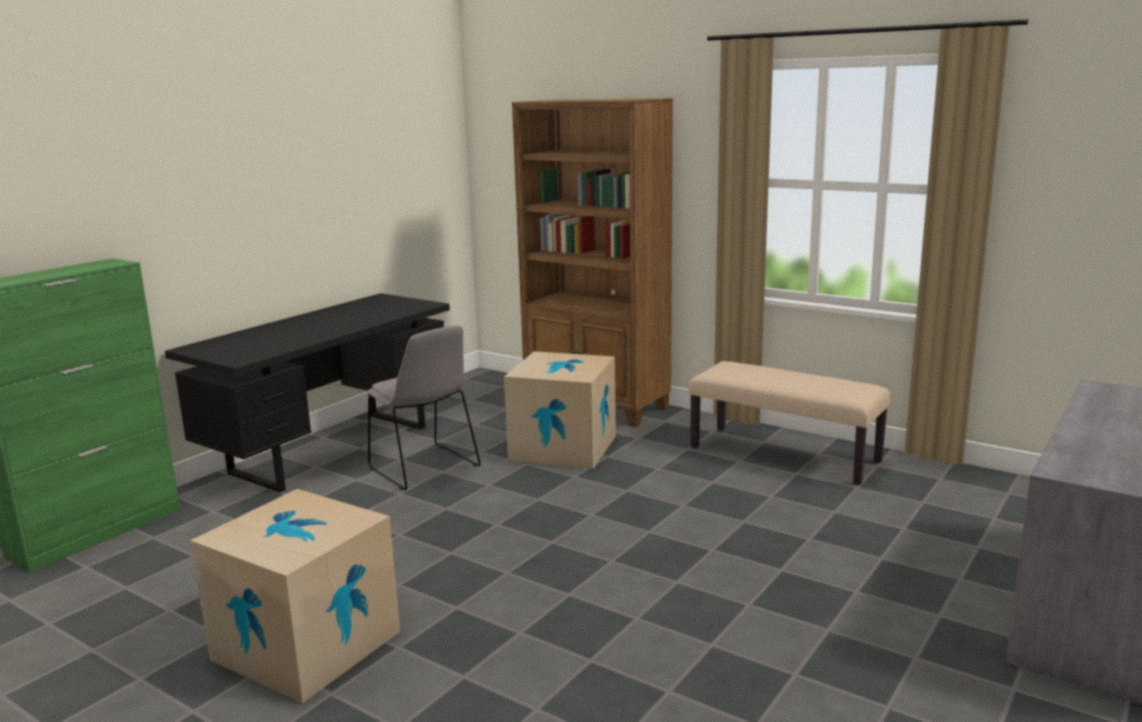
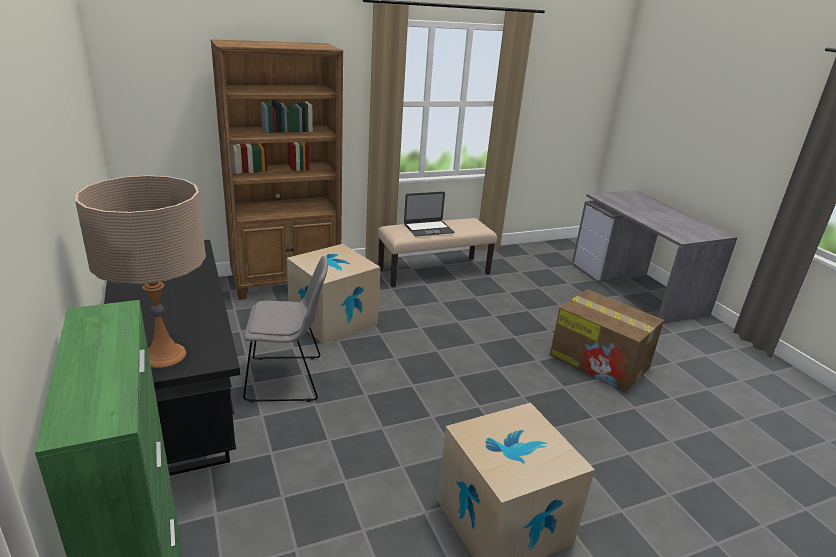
camera: 60 degrees left, 10 degrees up
(230, 348) = (164, 355): none -> beige table lamp
(758, 632) = (600, 362): none -> cardboard box
(767, 375) = (428, 228): none -> laptop

